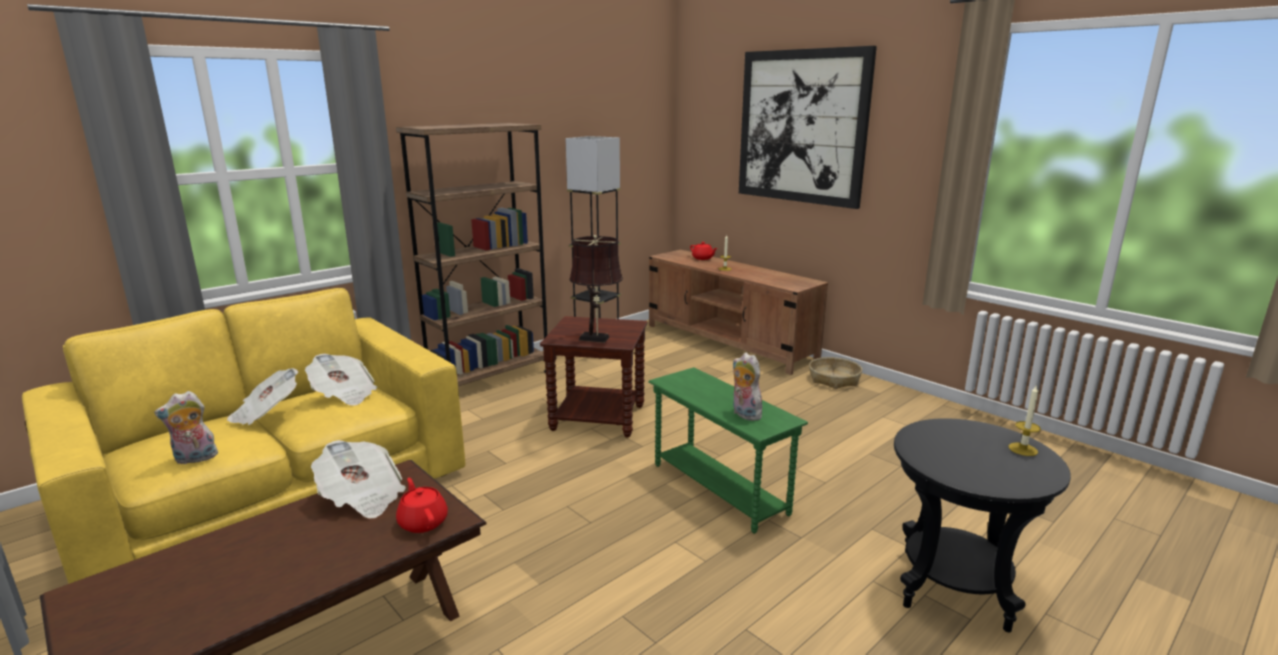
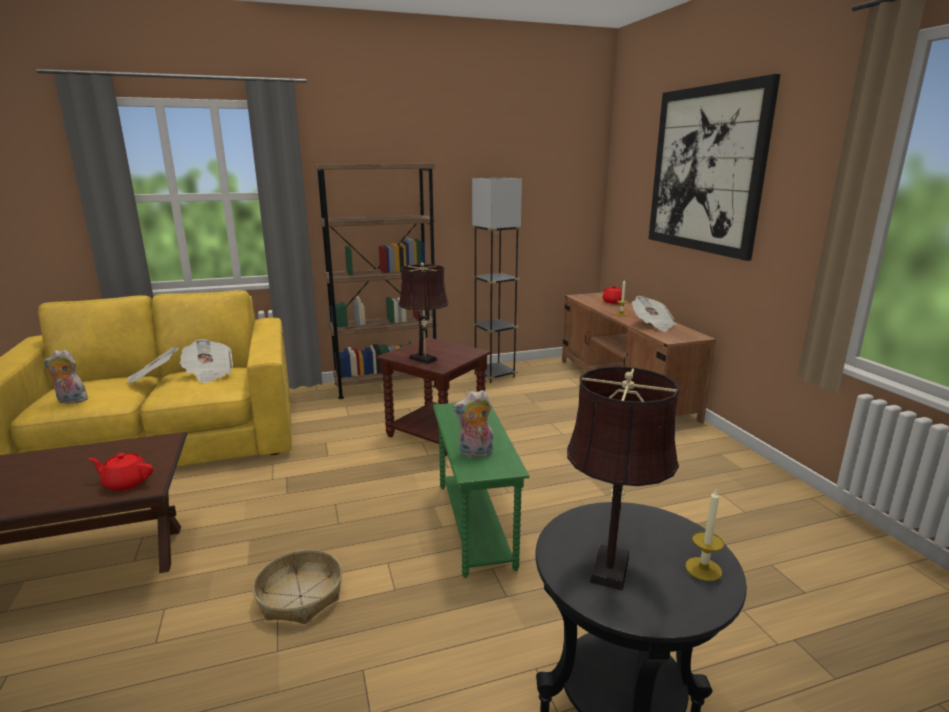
camera: 25 degrees right, 0 degrees up
(362, 497) = (117, 453): newspaper -> newspaper (652, 325)
(423, 522) = (126, 483): red teapot -> red teapot turned 75 degrees counterclockwise
(744, 414) = (475, 453): plush toy -> plush toy turned 90 degrees counterclockwise
(834, 379) = (701, 444): basket -> basket (300, 596)
(969, 462) = (611, 565): none -> brown table lamp

